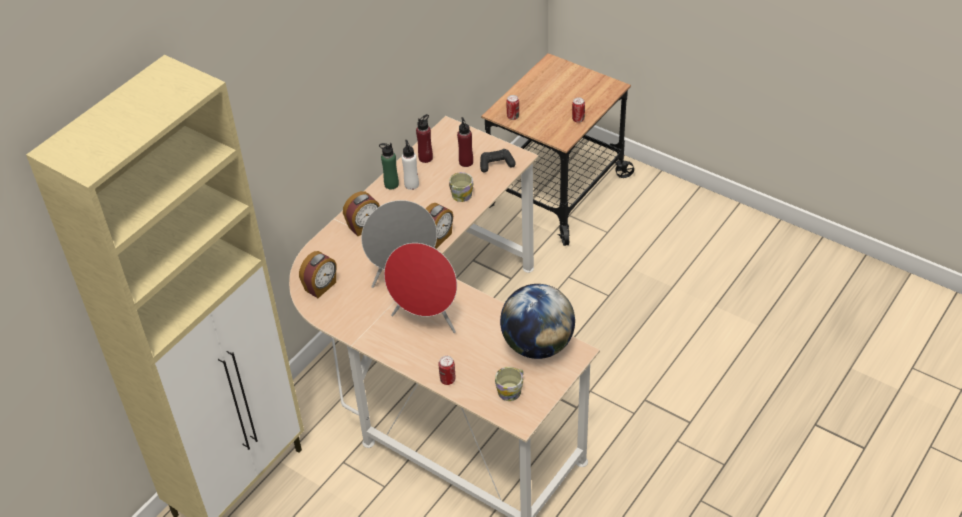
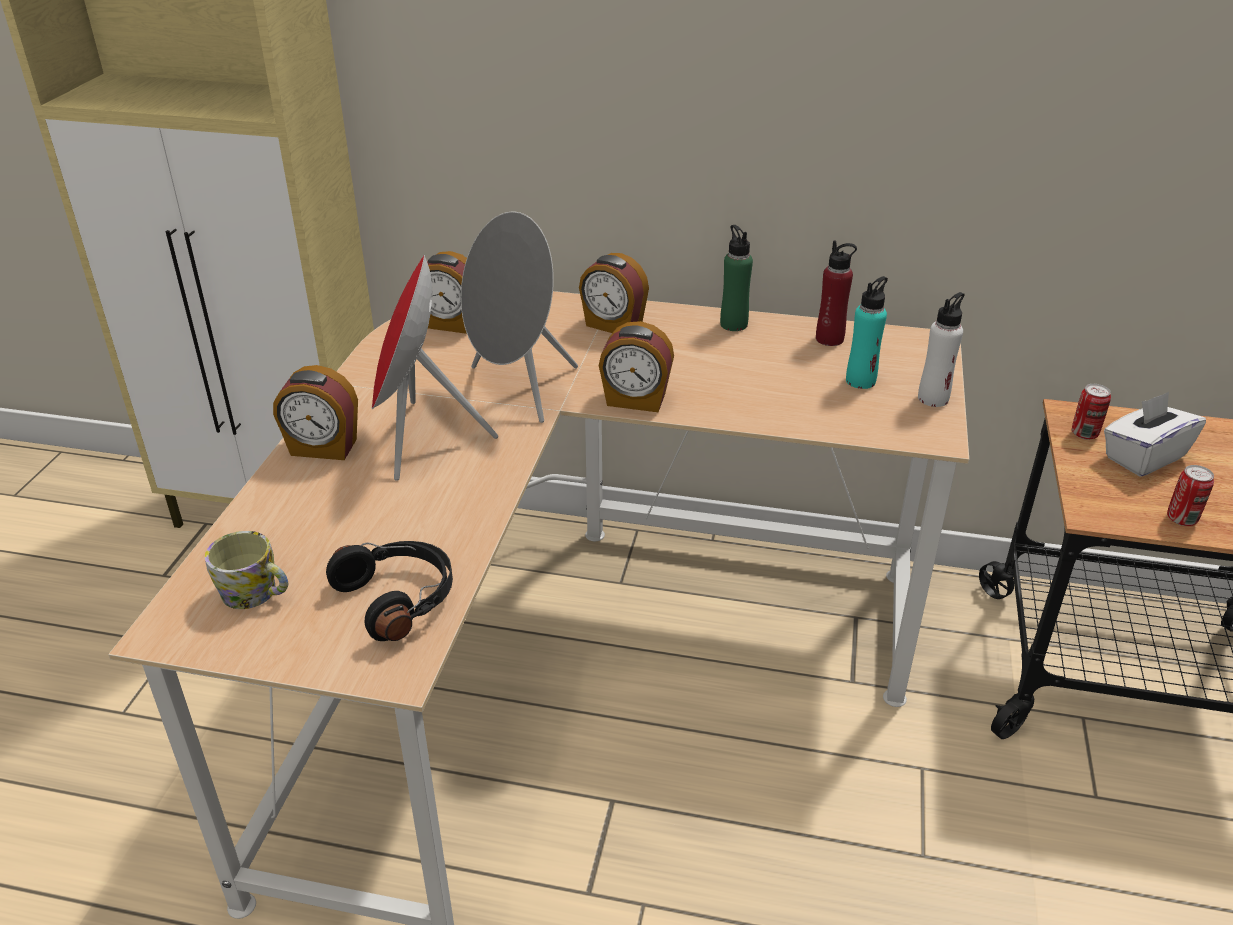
camera: 65 degrees right, 10 degrees down
(411, 184) = (750, 342): white bottle -> white bottle (933, 398)
(413, 354) = (323, 448): none -> alarm clock
(447, 380) = (267, 503): can -> none
(460, 193) = (771, 395): mug -> none
(466, 162) = (860, 381): red bottle -> turquoise bottle
(496, 164) = (888, 415): black game controller -> none
(537, 109) = (1143, 457): none -> white tissue box
(537, 345) = (399, 599): globe -> black headphones

